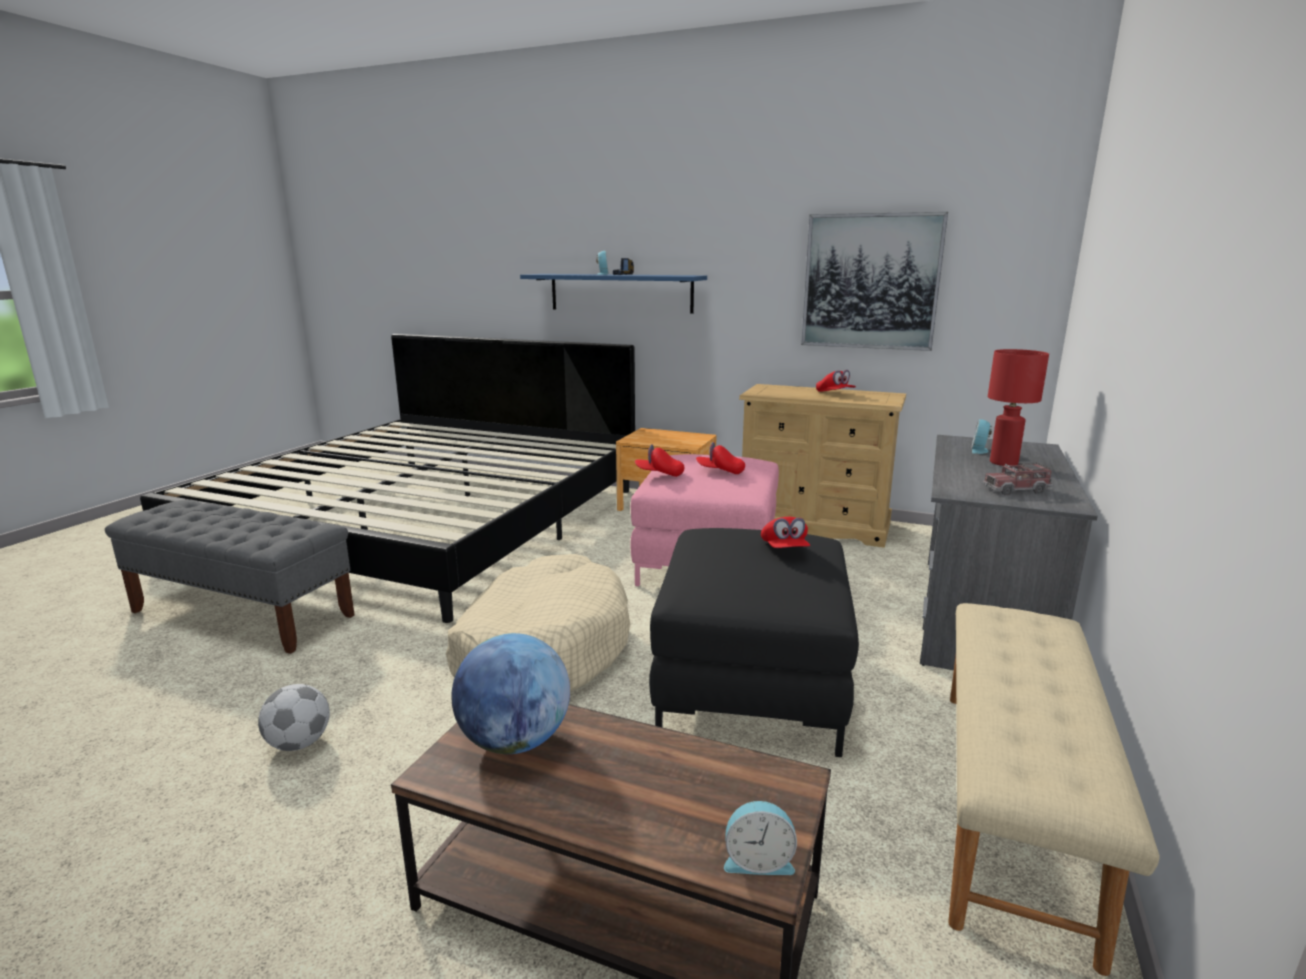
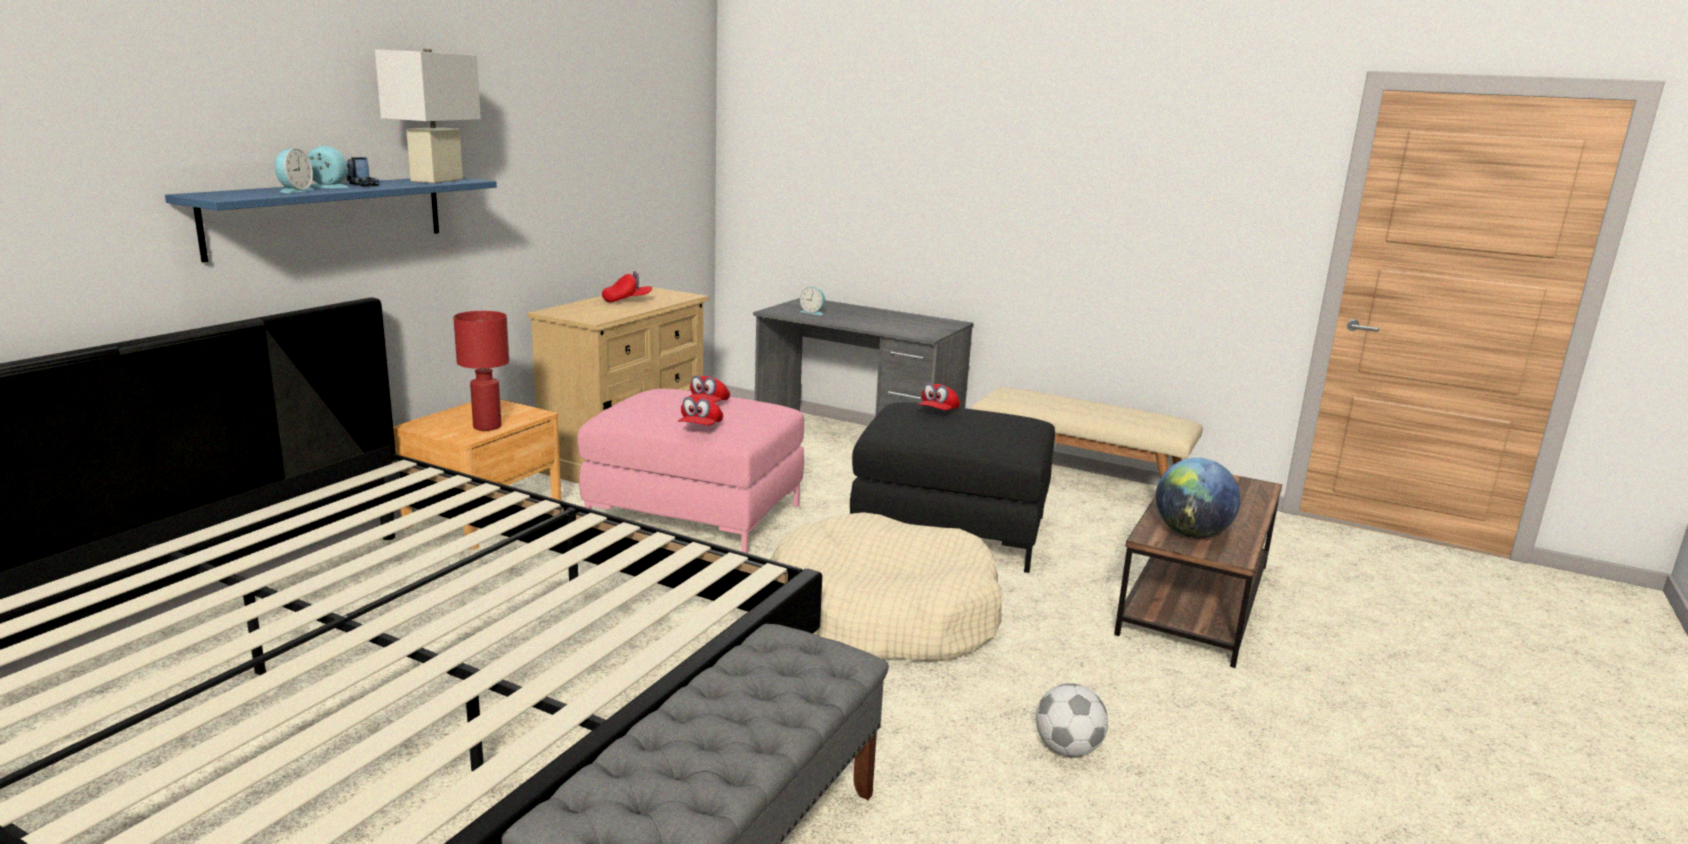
camera: 85 degrees left, 0 degrees up
(669, 275) = (437, 180): none -> white table lamp
(758, 860) = (1254, 486): alarm clock -> alarm clock (293, 190)
(784, 549) = (938, 412): red cap -> red cap turned 120 degrees clockwise
(870, 282) = (603, 171): picture -> none
(1004, 463) = (852, 315): red table lamp -> red table lamp (488, 427)
(1015, 490) = (920, 324): toy truck -> none

